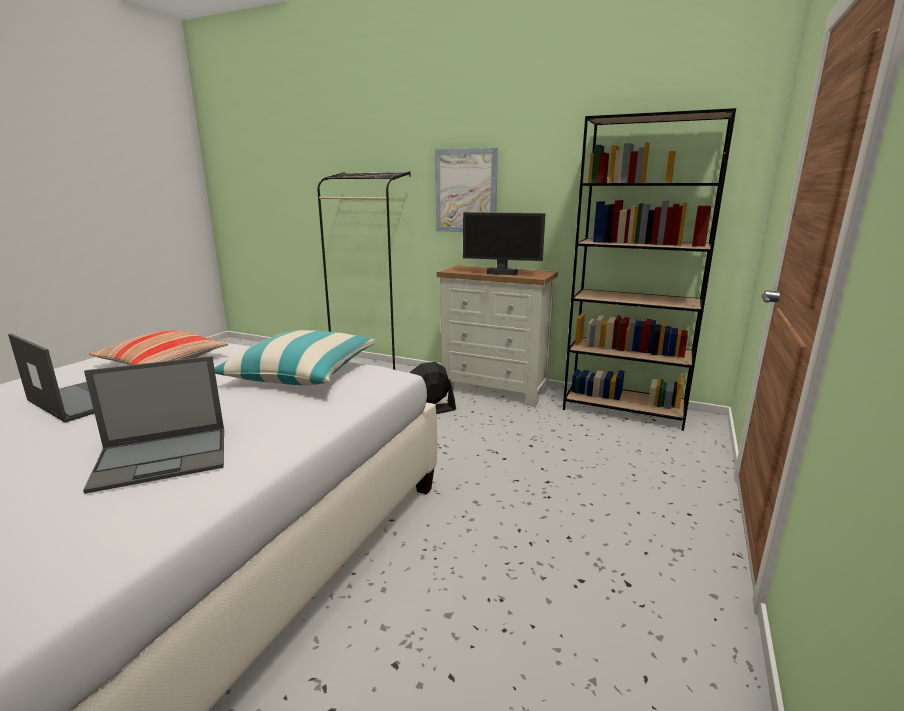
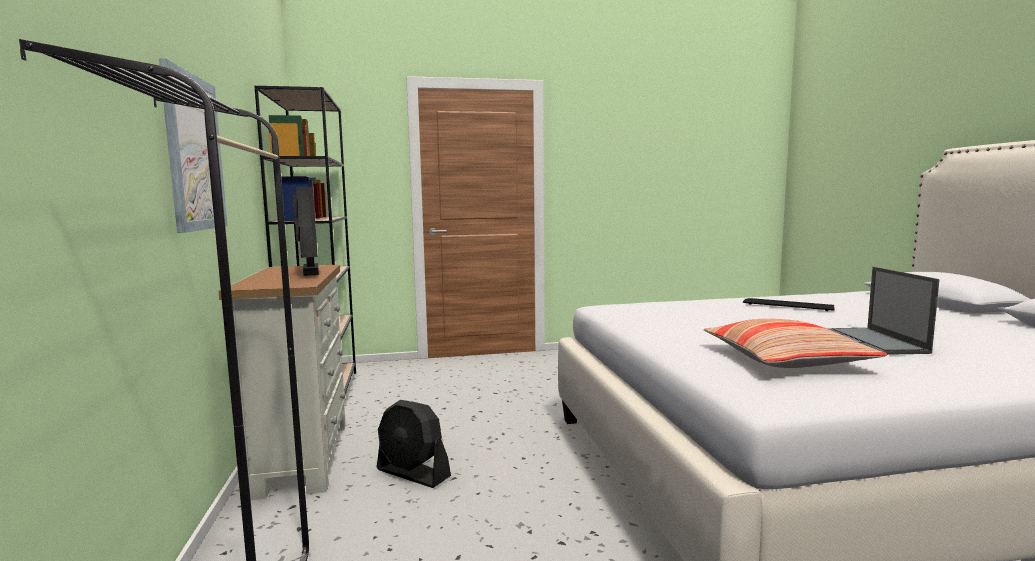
camera: 125 degrees left, 10 degrees down
(164, 458) = (788, 305): laptop -> keyboard
(302, 374) = (660, 317): pillow -> none

